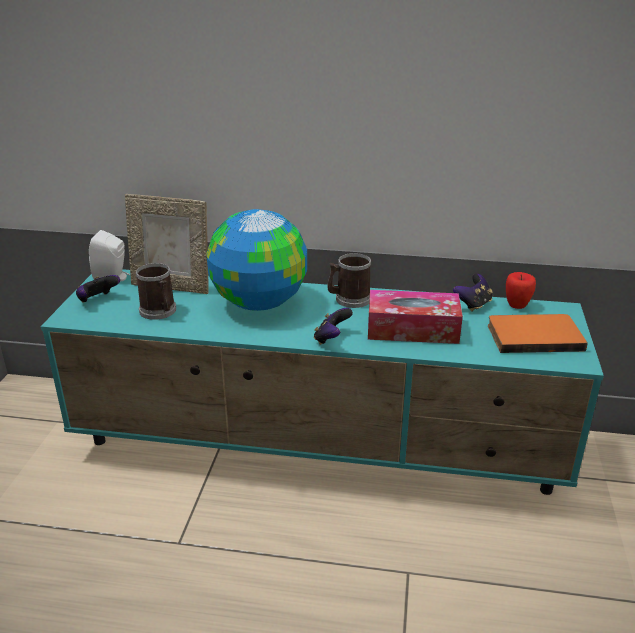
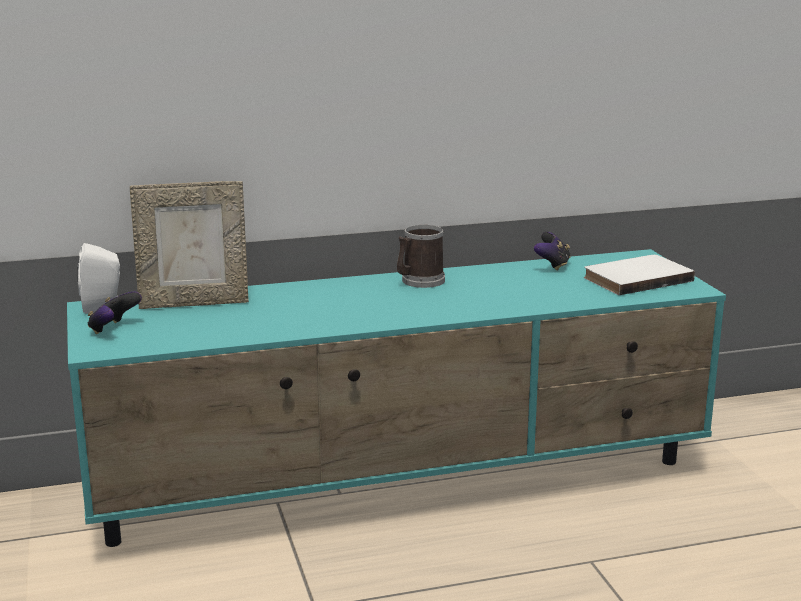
camera: 25 degrees left, 10 degrees down
(160, 312) = (210, 326): mug -> none
(258, 303) = (320, 300): globe -> none
(331, 339) = (439, 314): game controller -> none
(412, 329) = (514, 293): tissue box -> none
(517, 305) = (595, 259): apple -> none
(533, 335) = (635, 278): orange book -> white book

